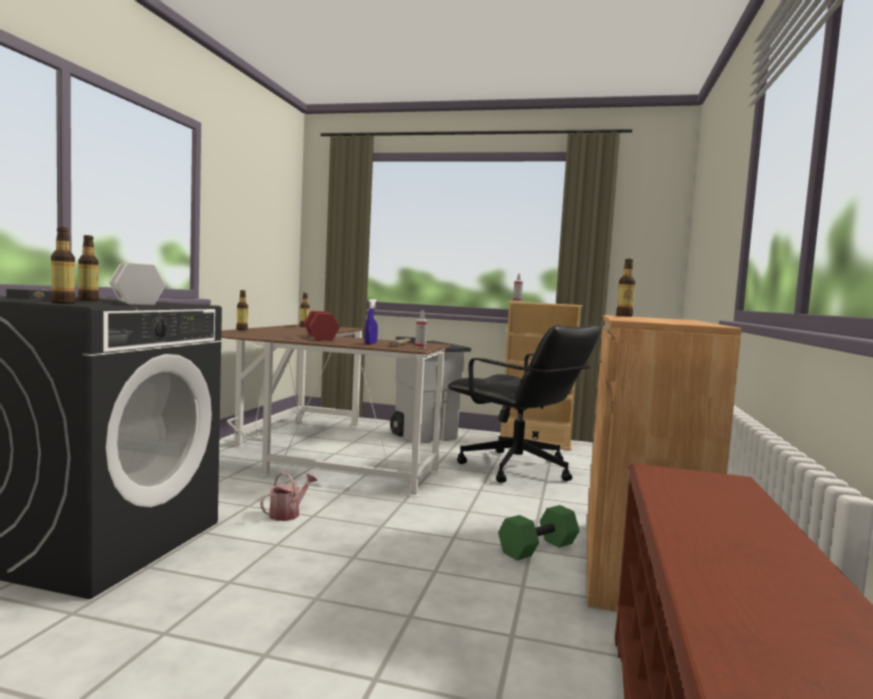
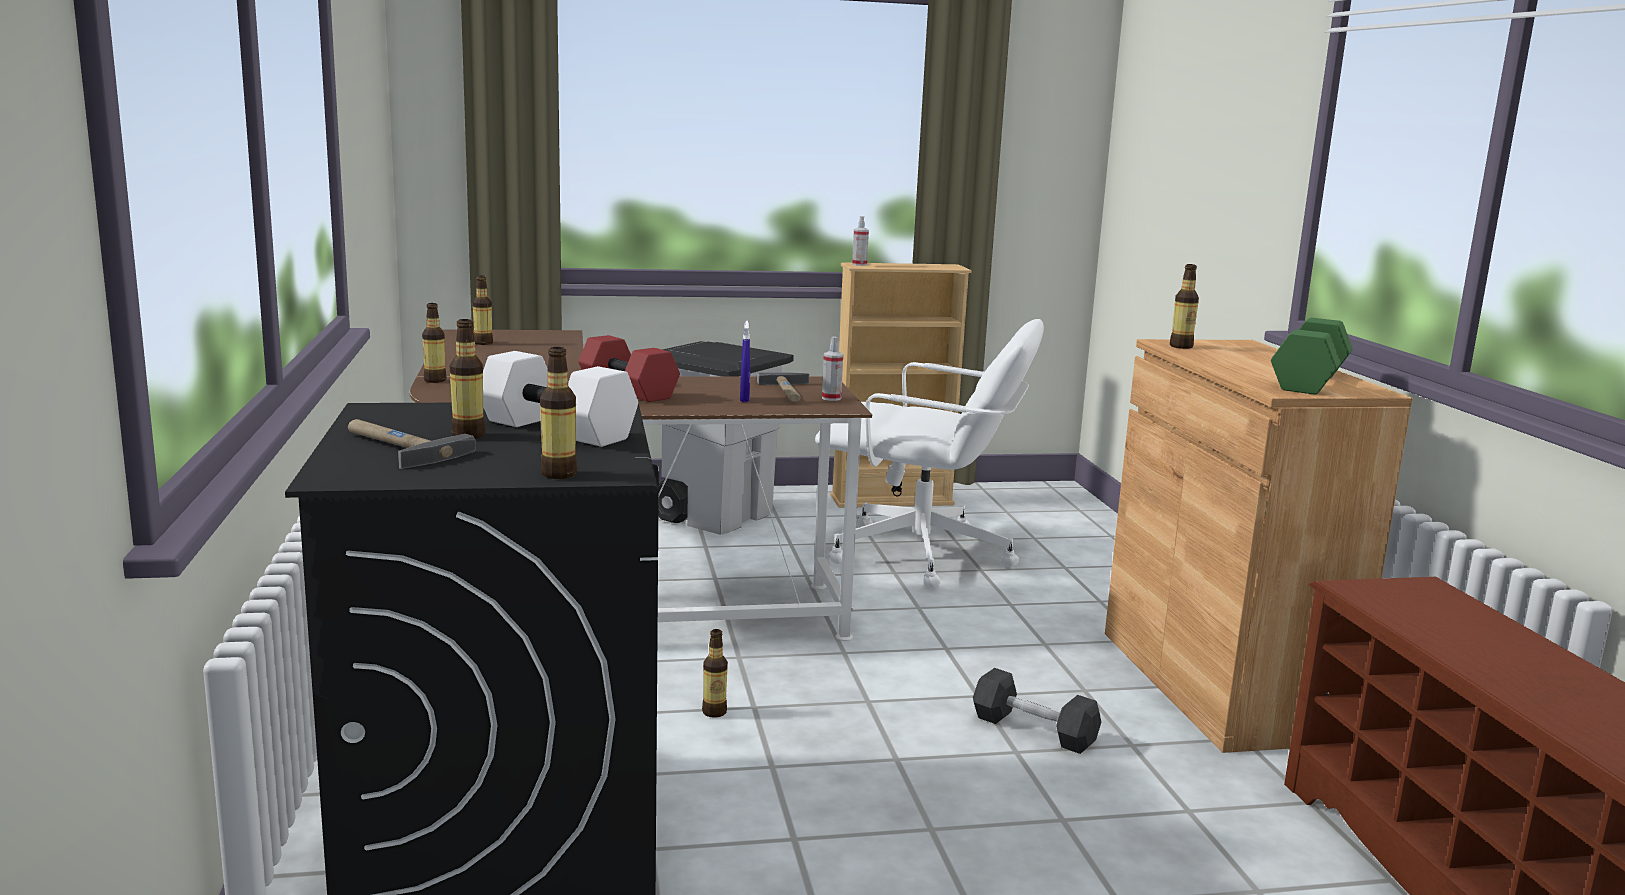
camera: 25 degrees left, 10 degrees up
(288, 513) = (714, 712): watering can -> bottle
(464, 562) = (1034, 730): none -> black dumbbell
(517, 468) = (923, 556): black office chair -> white office chair
(538, 549) = (1092, 687): green dumbbell -> green dumbbell (1310, 382)

